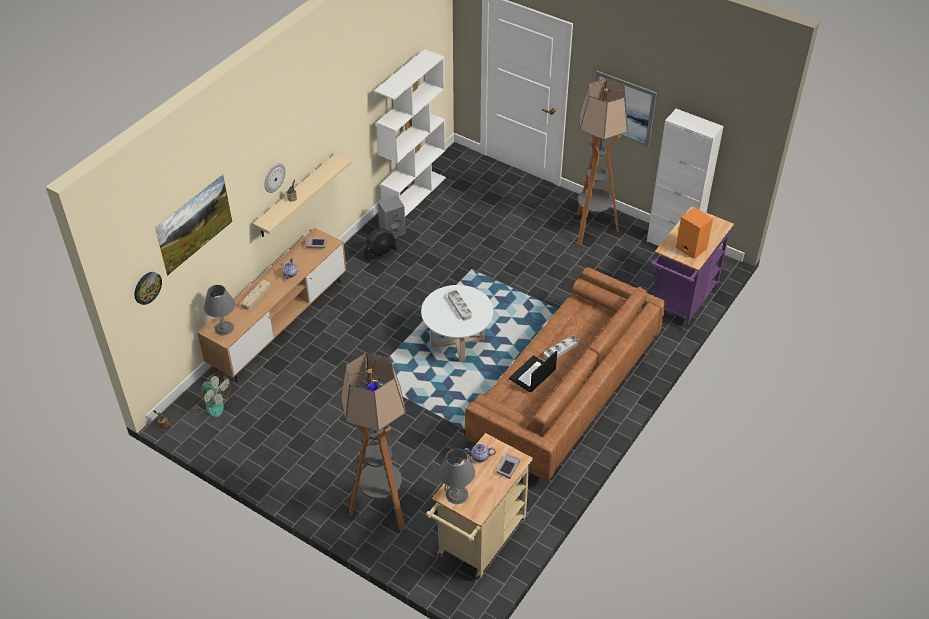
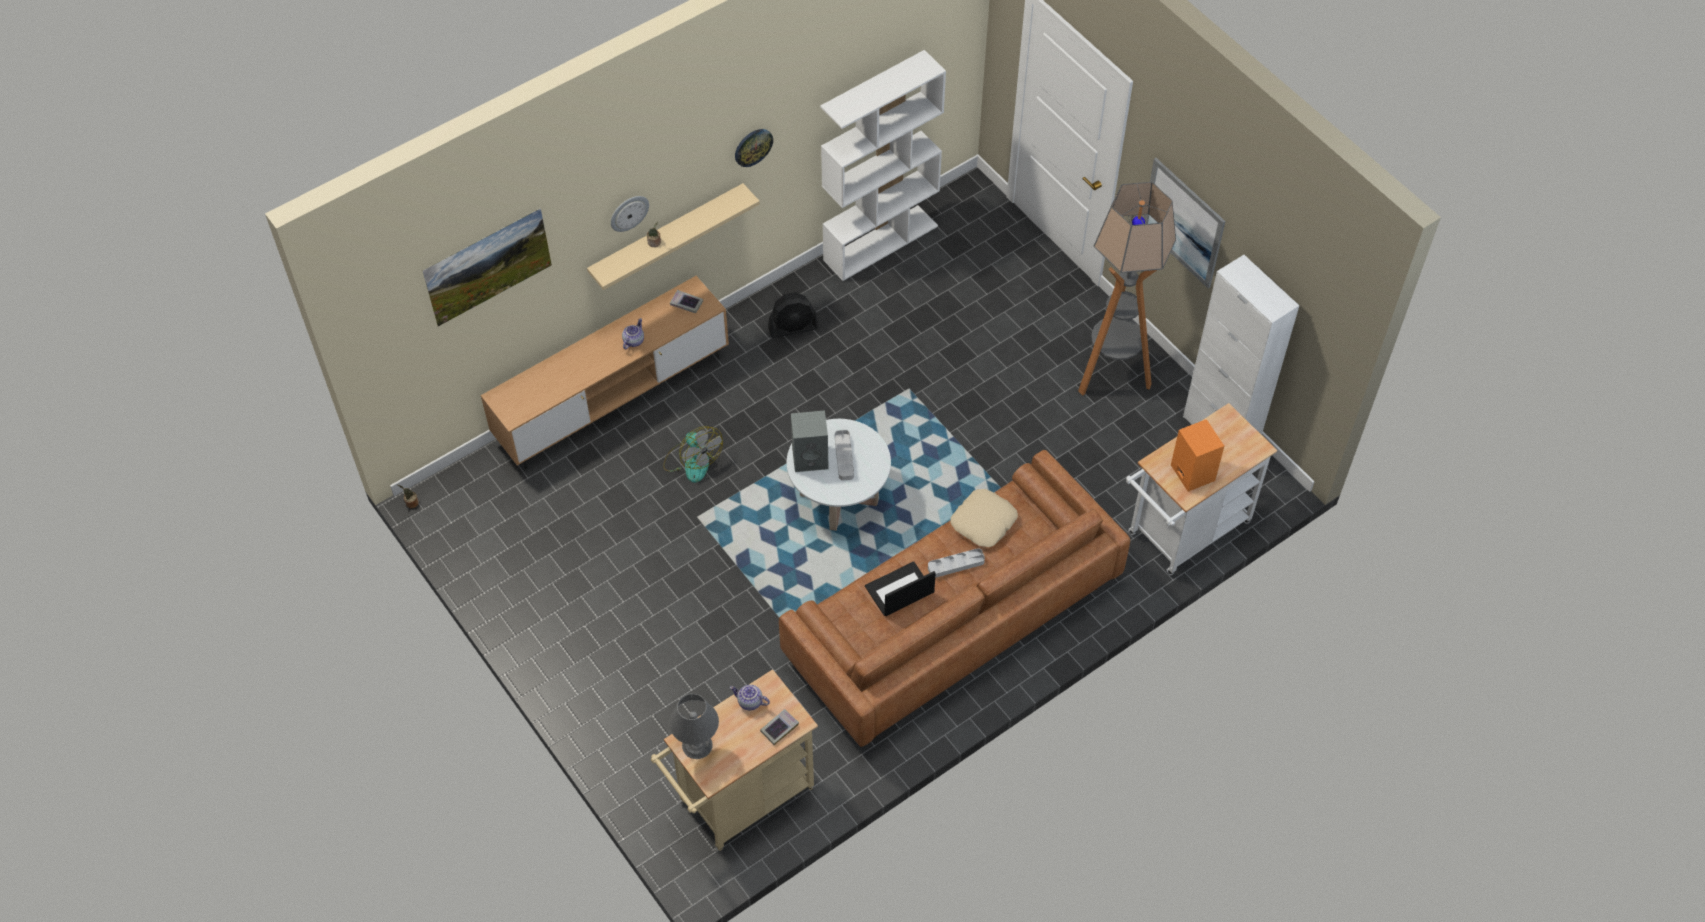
camera: 20 degrees right, 10 degrees up
(147, 287) = (404, 339): wall clock -> wall clock (753, 147)
(210, 404) = (480, 492): fan -> fan (692, 461)
(224, 328) = (517, 400): grey table lamp -> none
(256, 296) = (576, 362): beige tray -> none
(382, 508) = (638, 712): floor lamp -> none
(392, 230) = (825, 293): grey speaker -> grey speaker (811, 457)
(566, 321) = (984, 522): none -> beige pillow
(680, 303) = (1183, 533): purple cart -> white cart

